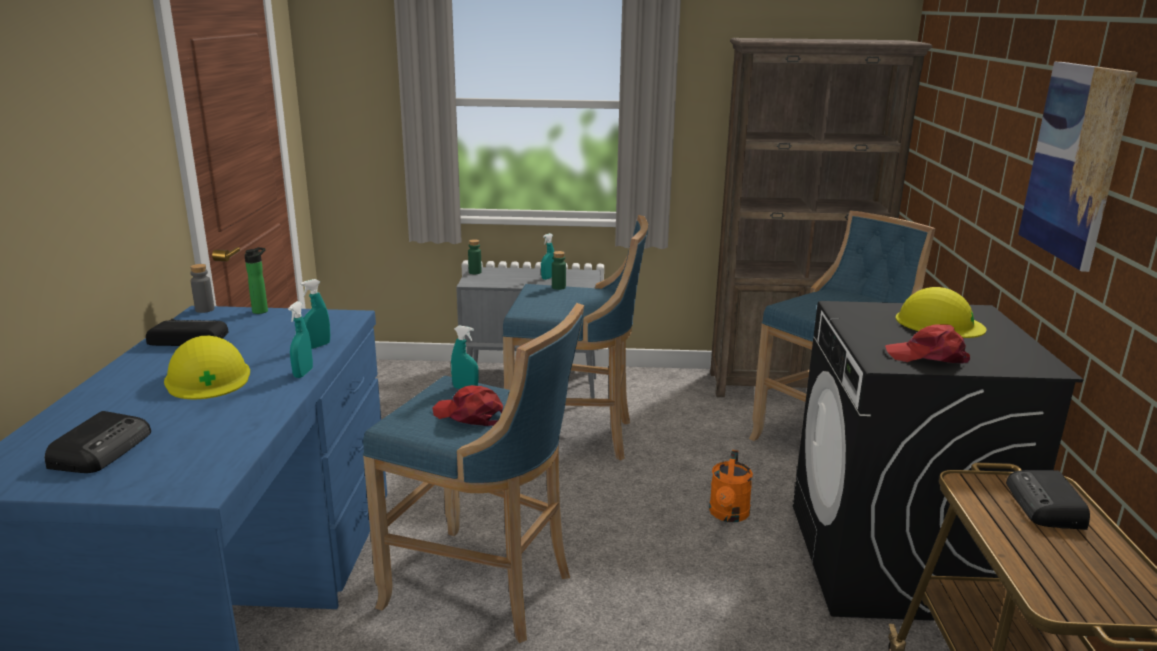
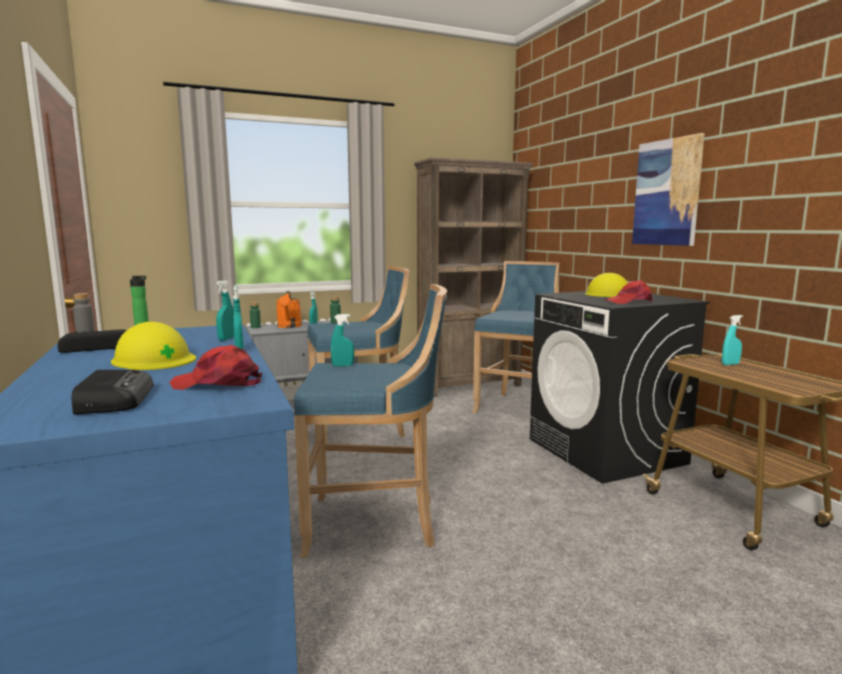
camera: 25 degrees left, 10 degrees down
(470, 415) = (366, 375): red cap -> red cap (218, 383)
(728, 515) = (497, 450): orange watering can -> orange watering can (289, 326)
(1046, 506) = (730, 364): radio -> turquoise spray bottle

